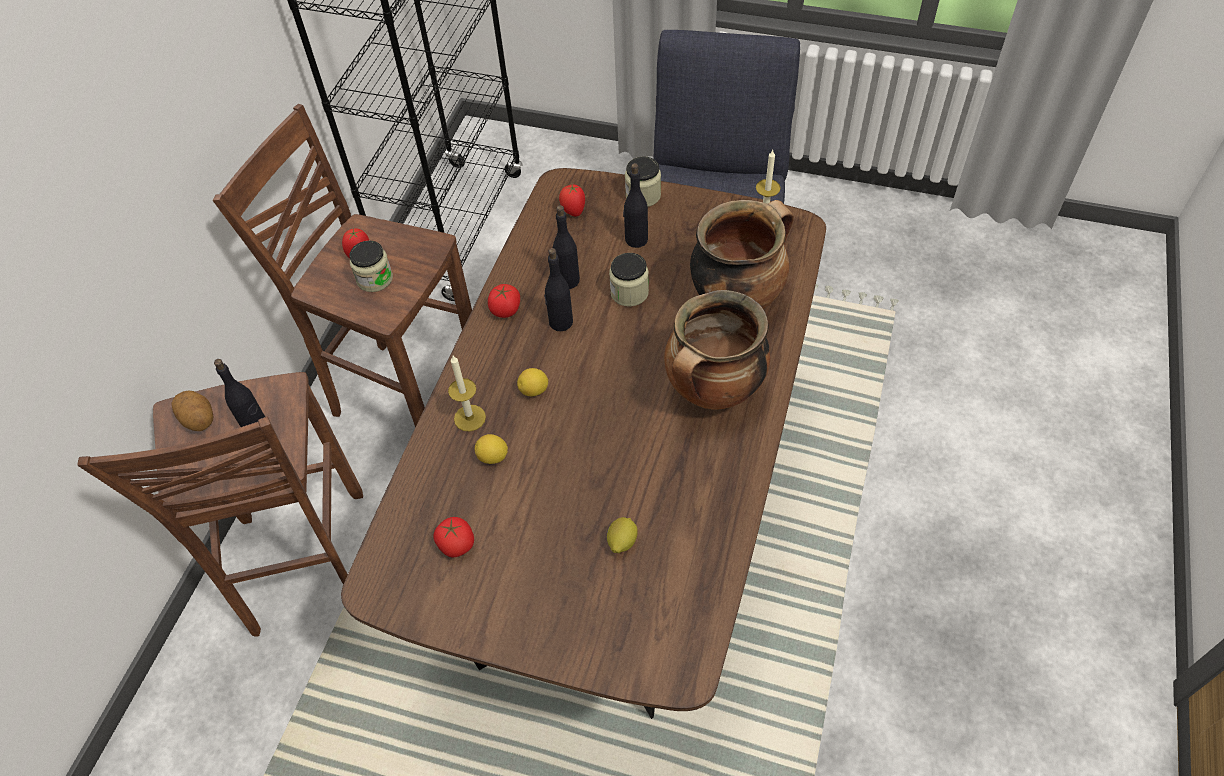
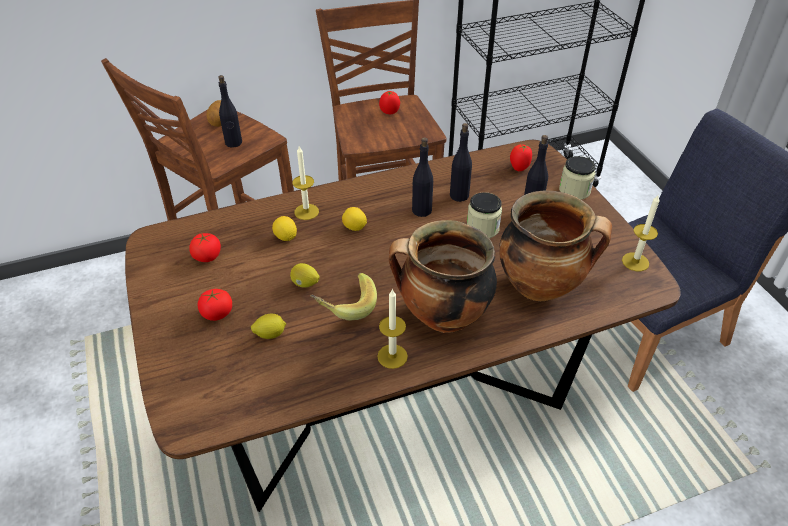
camera: 50 degrees right, 10 degrees down
(375, 279) = (378, 127): jar -> none
(505, 310) = (405, 182): tomato -> tomato (217, 313)
(577, 476) = (305, 284): none -> lemon
(636, 459) = (344, 305): none -> banana
(729, 458) = (392, 356): none -> candle

